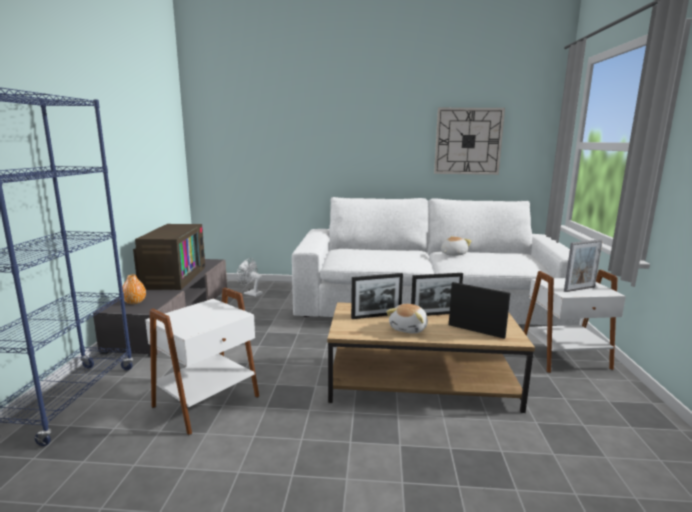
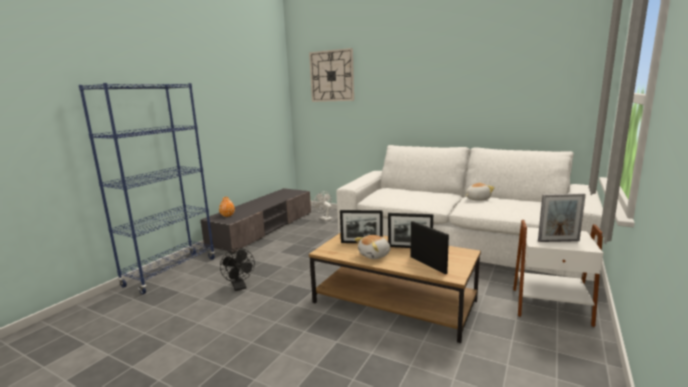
camera: 25 degrees right, 0 degrees up
(173, 277) = (265, 201): television -> none
(208, 402) = (240, 287): white side table -> black fan
(468, 141) = (512, 94): wall clock -> wall clock (332, 76)

